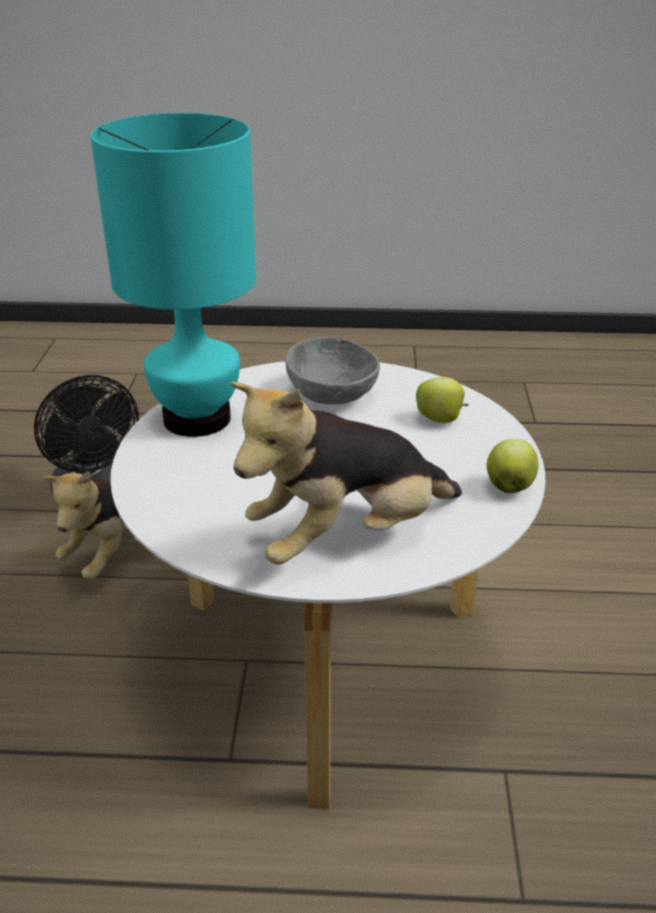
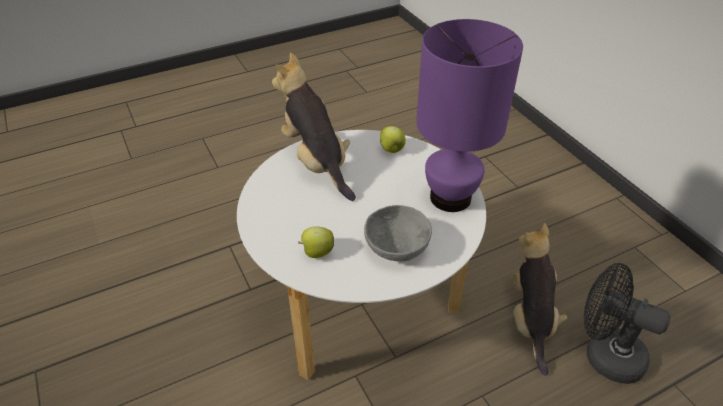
camera: 150 degrees right, 10 degrees up
(198, 419) = (449, 198): turquoise table lamp -> purple table lamp
(347, 538) = (317, 162): plush toy -> plush toy turned 60 degrees counterclockwise
(509, 487) = (255, 216): apple -> apple (392, 150)

